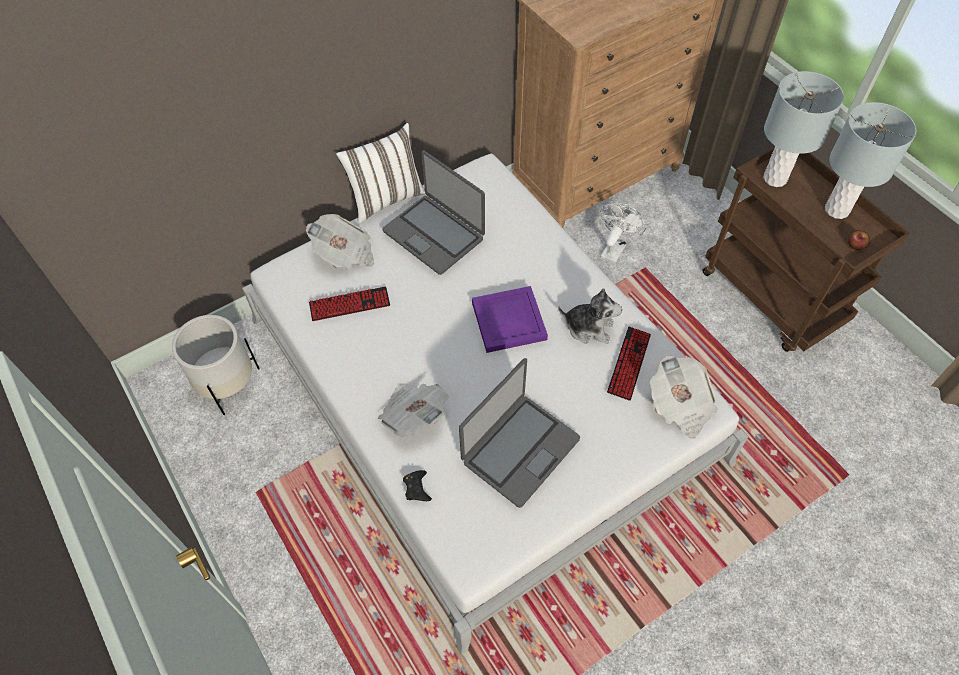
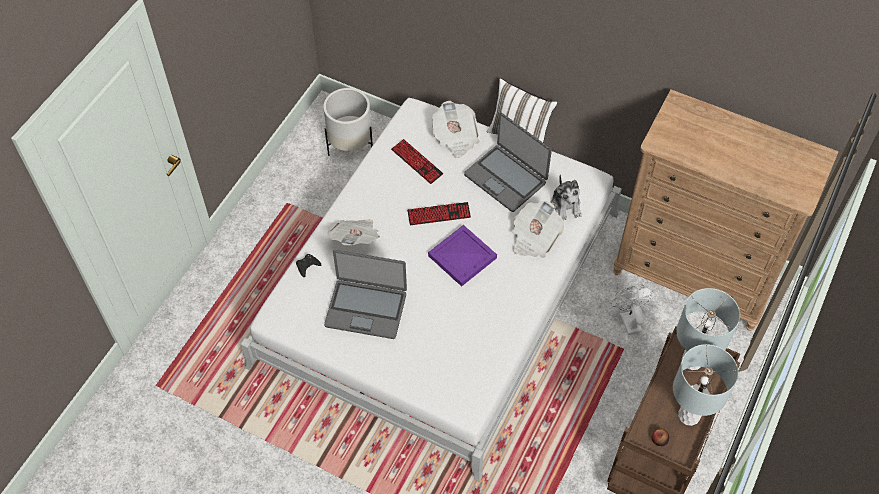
camera: 60 degrees right, 0 degrees up
(434, 234) = (506, 178): laptop -> laptop turned 60 degrees counterclockwise
(589, 327) = (490, 308): plush toy -> plush toy (566, 205)
(614, 248) = (628, 319): white fan -> white fan turned 105 degrees counterclockwise
(629, 363) = (475, 345): keyboard -> keyboard (439, 214)
(680, 406) = (459, 390): newspaper -> newspaper (534, 238)

